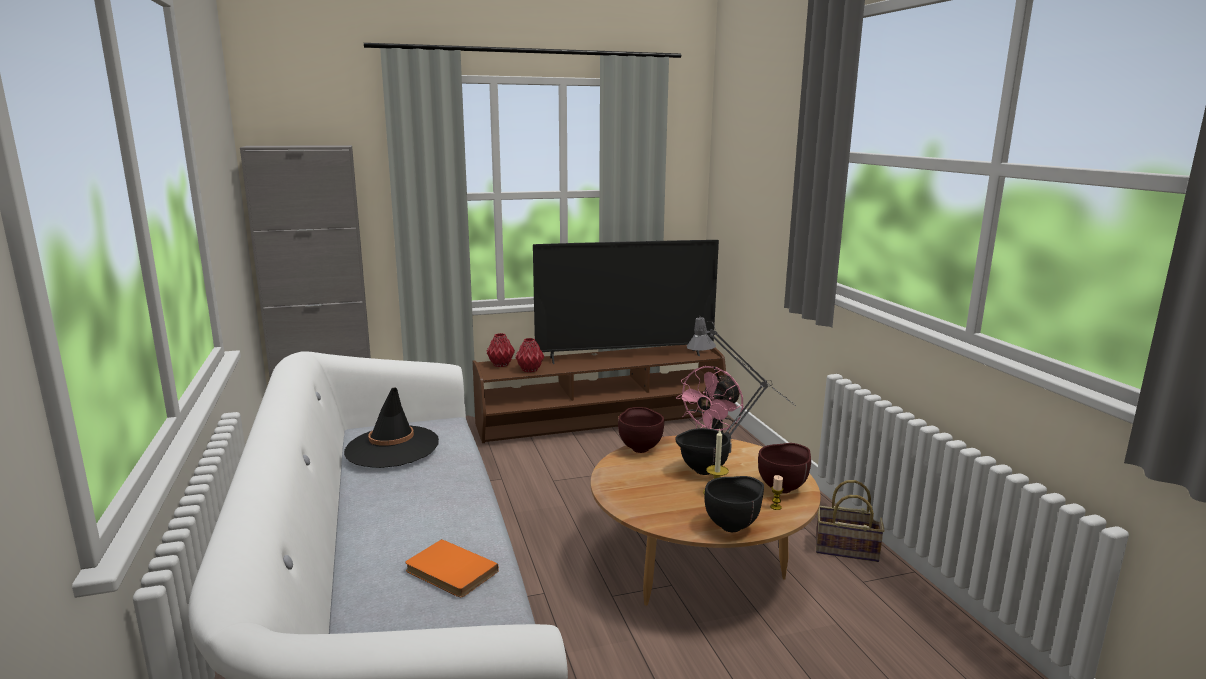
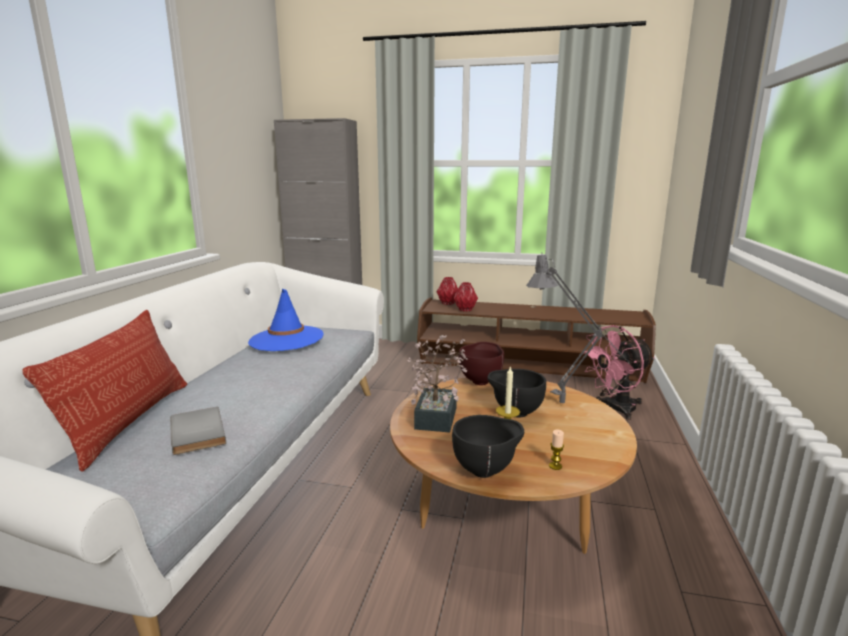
camera: 30 degrees right, 0 degrees up
(346, 584) = (129, 421): none -> pillow
(392, 447) = (286, 339): black hat -> blue hat
(449, 572) = (194, 433): orange book -> grey book
(625, 356) = (558, 311): television -> none
(640, 490) = (438, 414): none -> potted plant
(783, 488) = (586, 450): brown bowl -> none
(844, 549) = (686, 547): basket -> none

